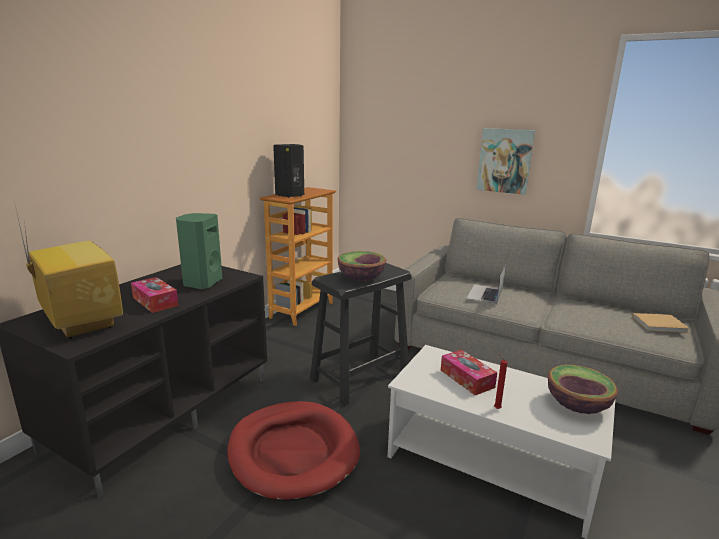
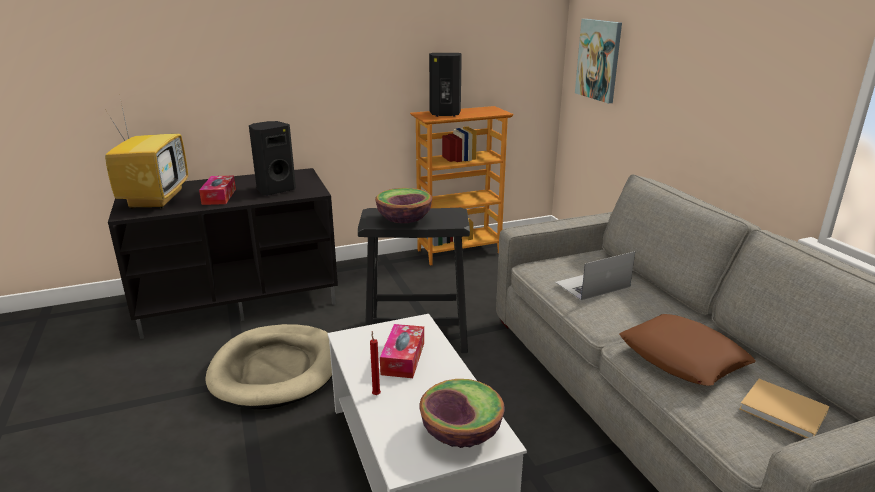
camera: 40 degrees right, 5 degrees up
(201, 283) = (275, 190): green speaker -> black speaker
(293, 452) = (276, 370): red dog bed -> beige dog bed
(505, 161) = (728, 97): picture -> picture (599, 60)
(587, 316) = (682, 357): none -> brown pillow

